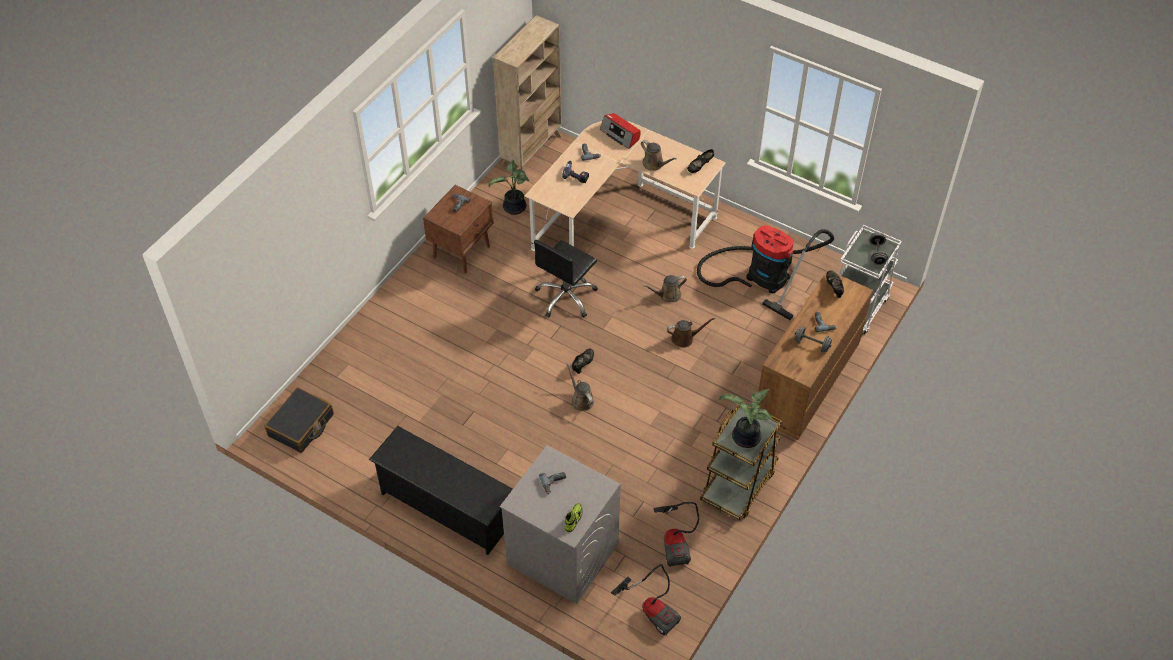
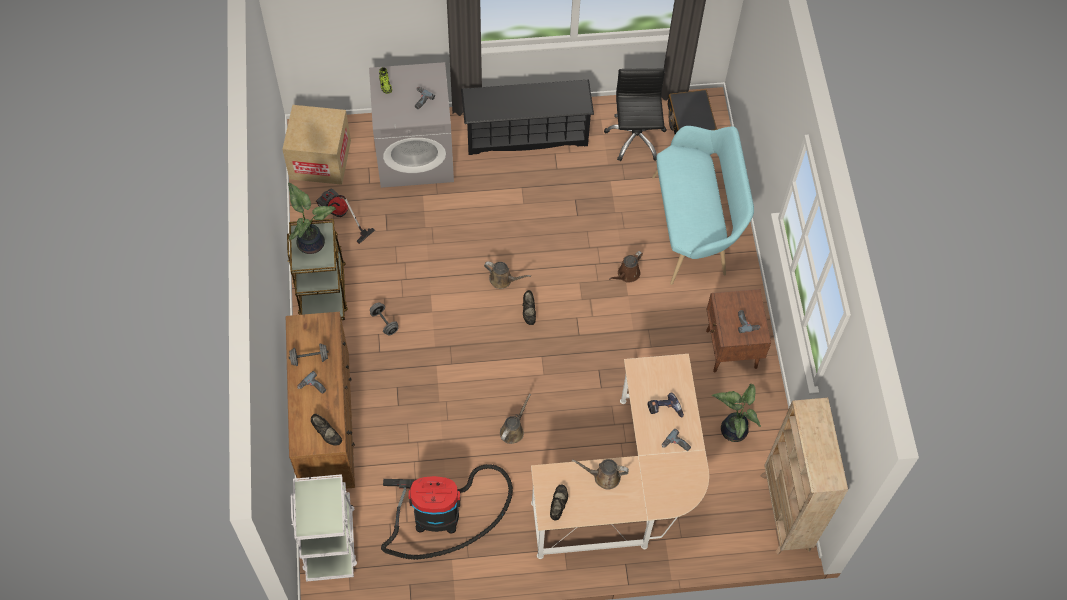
camera: 140 degrees right, 10 degrees up
(393, 344) = (694, 227): none -> turquoise bench
(566, 297) = (599, 366): black office chair -> black office chair (635, 138)
(620, 135) = (668, 491): radio -> none
(653, 610) = (320, 159): vacuum cleaner -> cardboard box
(685, 338) = (463, 395): brown watering can -> brown watering can (627, 274)
(877, 254) = (311, 510): grey dumbbell -> grey dumbbell (384, 322)

